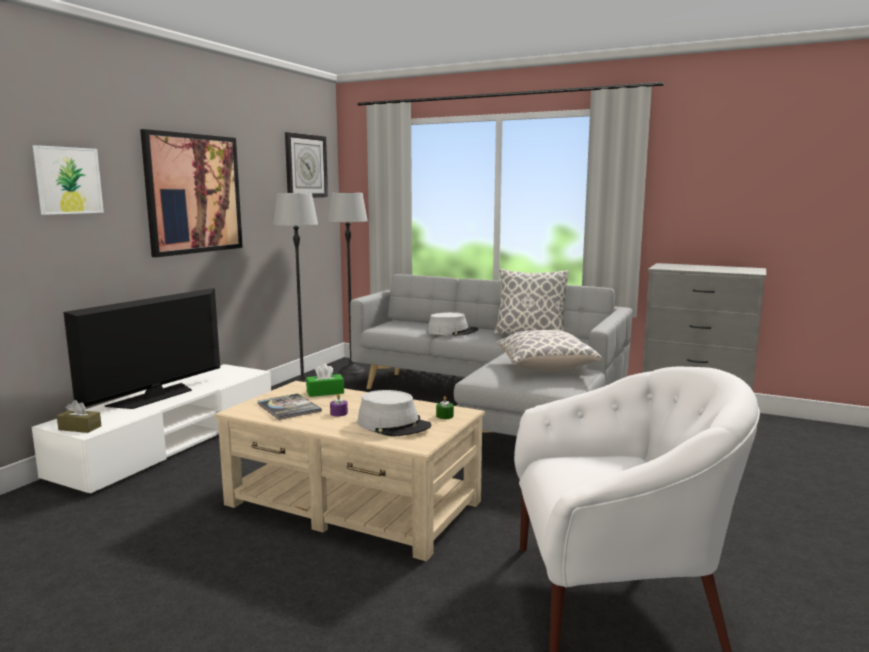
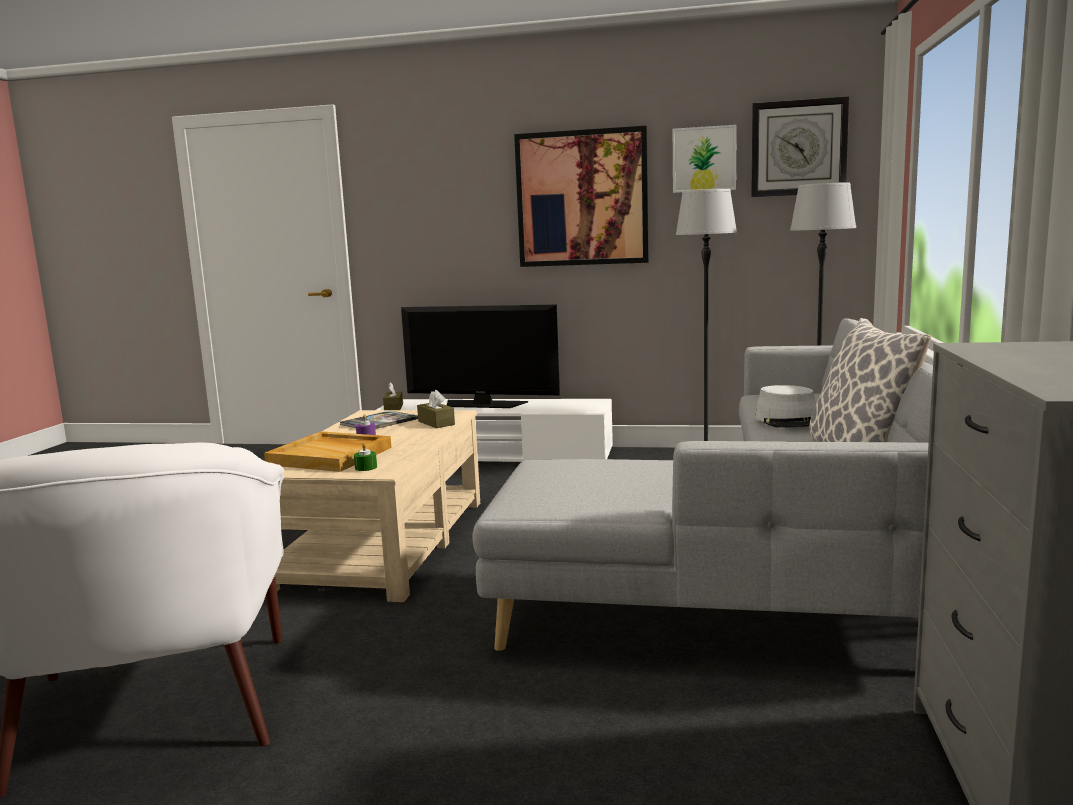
camera: 75 degrees right, 0 degrees up
(68, 180) = (438, 192): picture -> picture (704, 159)
(325, 392) = (436, 423): green tissue box -> brown tissue box
(394, 425) = (331, 456): grey hat -> beige tray
(546, 368) = (618, 484): pillow -> none

